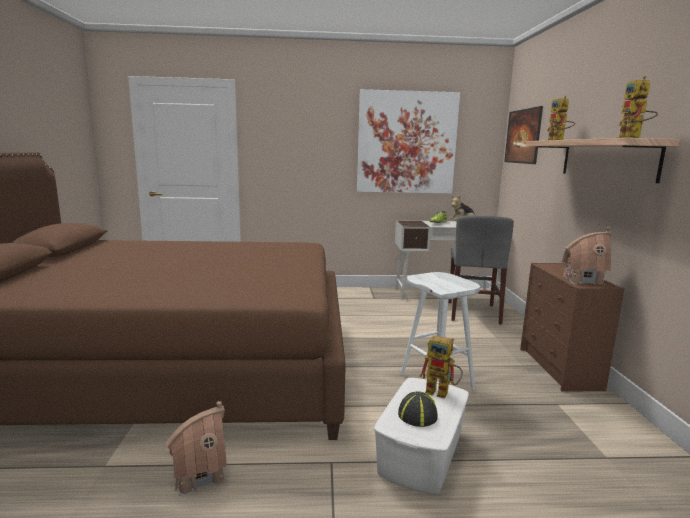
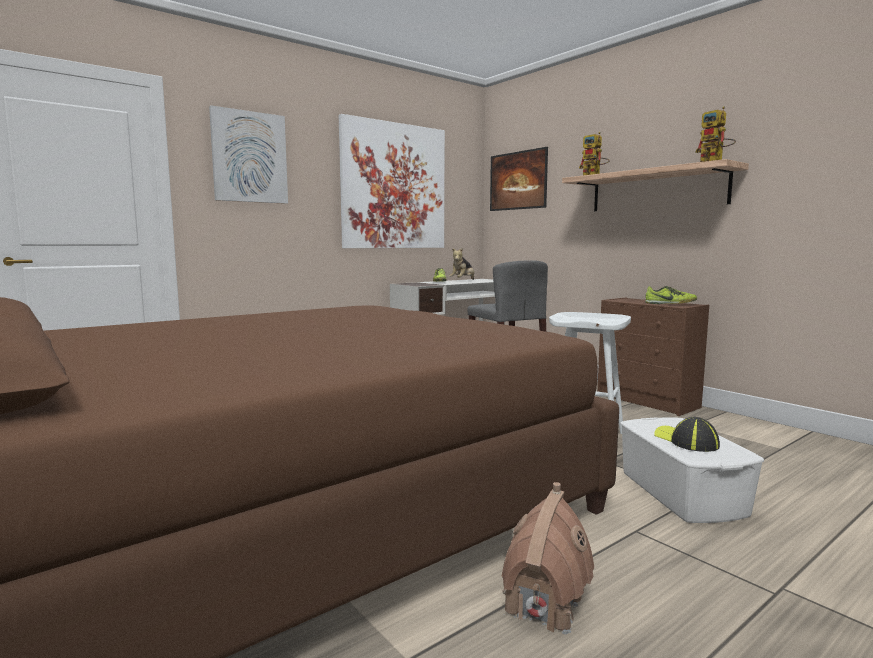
camera: 35 degrees left, 5 degrees down
(289, 127) = (249, 157): none -> picture
(442, 392) = (670, 424): toy robot -> none
(582, 280) = (670, 304): toy house -> shoe

